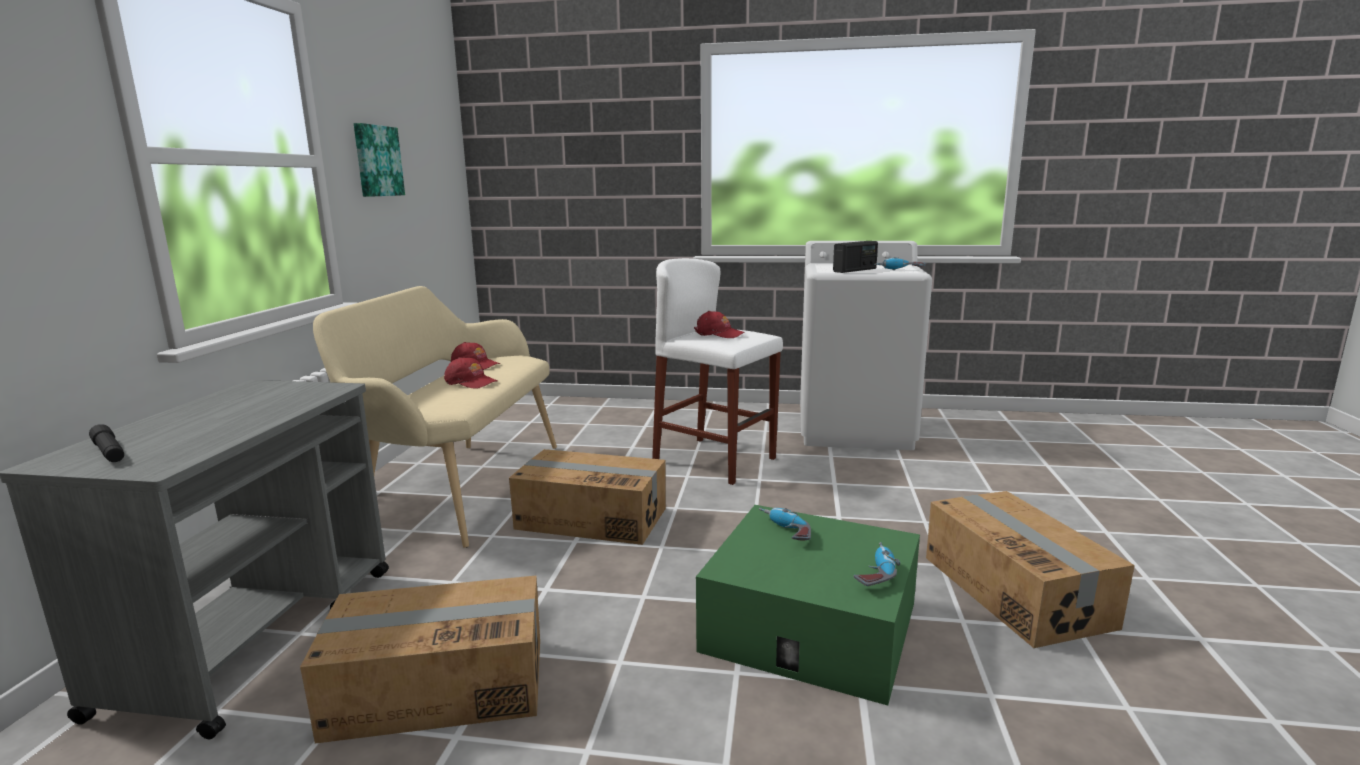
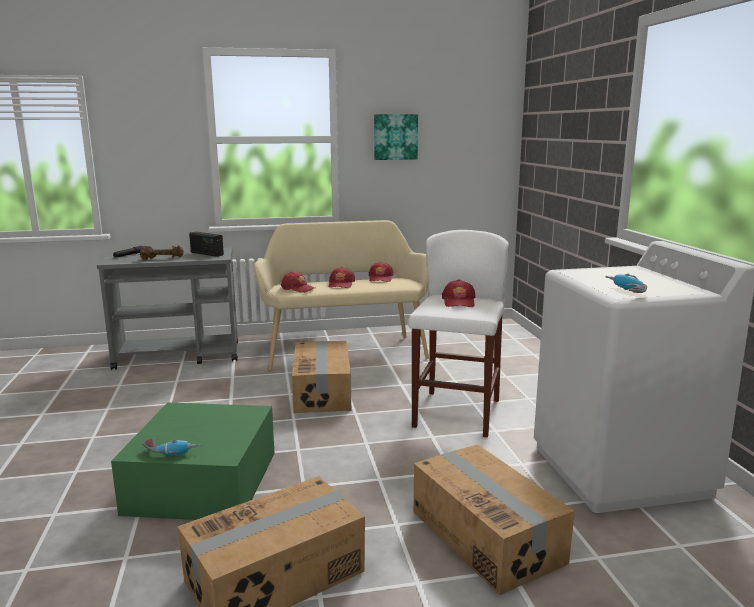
camera: 70 degrees right, 0 degrees up
(237, 424) = (162, 258): none -> brown dumbbell
(438, 686) = (142, 396): cardboard box -> cardboard box (487, 536)
(452, 402) = (298, 288): none -> red cap
(784, 531) = (229, 419): power drill -> none
(855, 270) = (596, 279): radio -> radio (206, 254)

